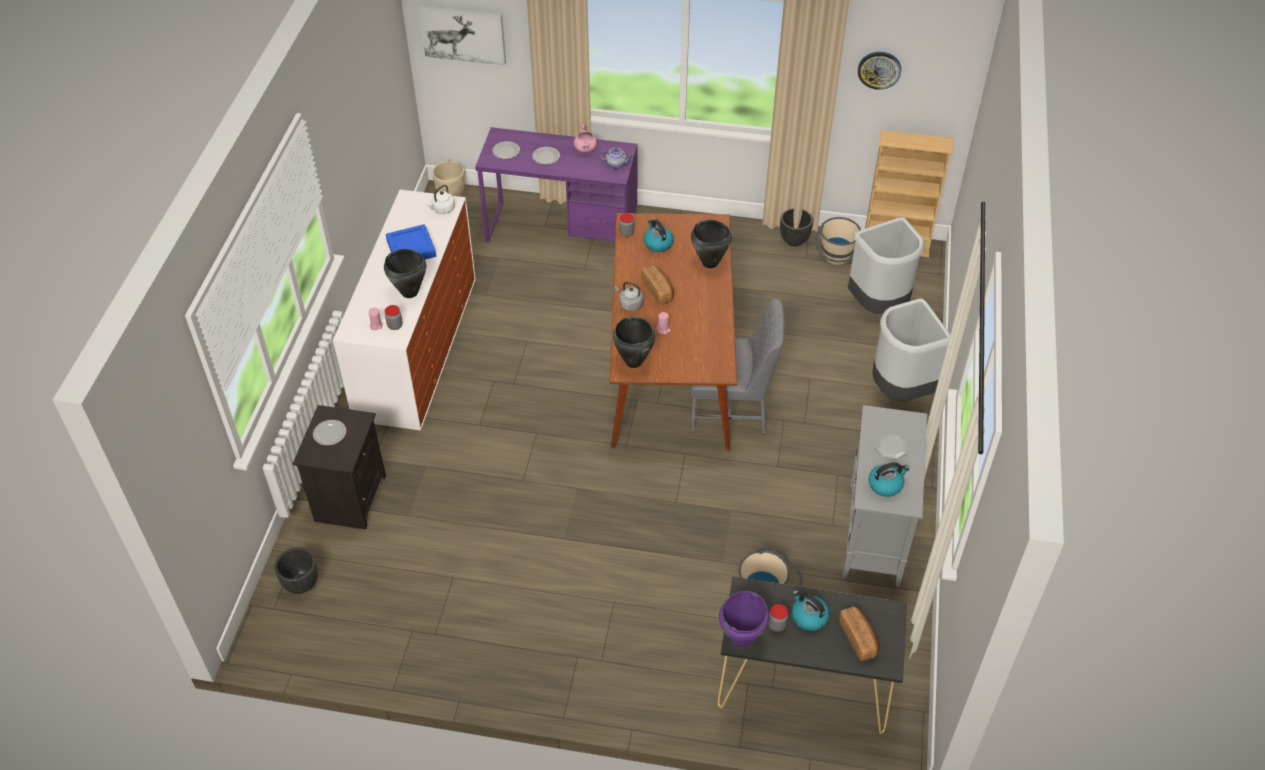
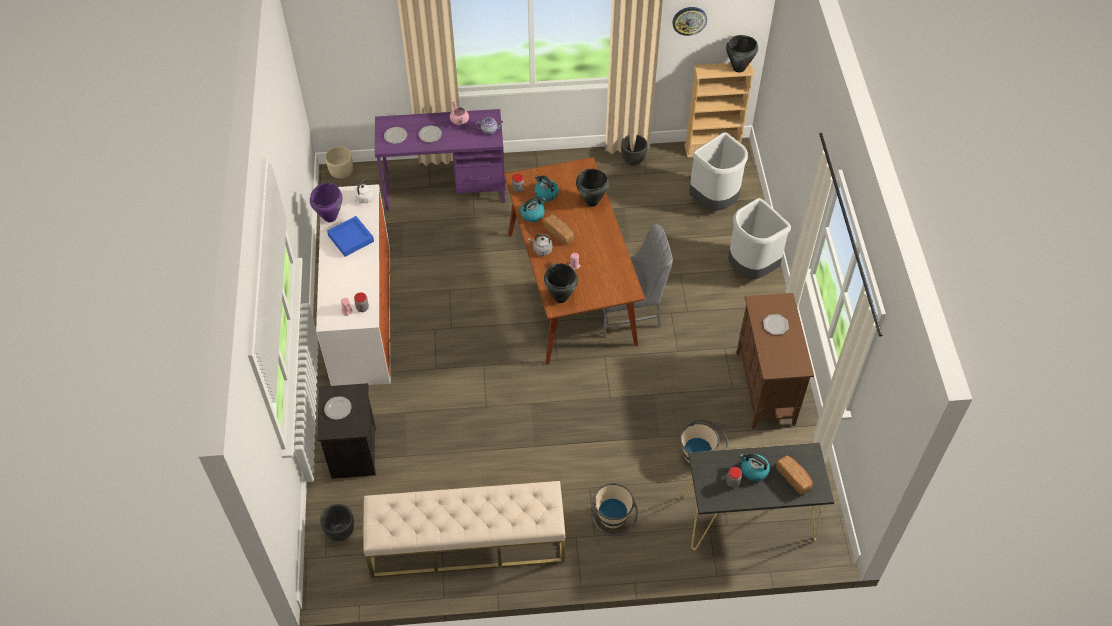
camera: 15 degrees left, 5 degrees up
(409, 293) = (364, 277): black cooking pot -> black cooking pot (739, 68)
(443, 631) = (466, 542): none -> beige bench
(463, 33) = (343, 46): picture -> none
(741, 639) = (711, 499): purple cooking pot -> purple cooking pot (330, 217)
(836, 259) = (670, 170): beige bucket -> beige bucket (613, 522)
(874, 534) = (765, 389): grey cabinet -> brown cabinet
(885, 485) = (780, 356): kettle -> kettle (532, 214)

